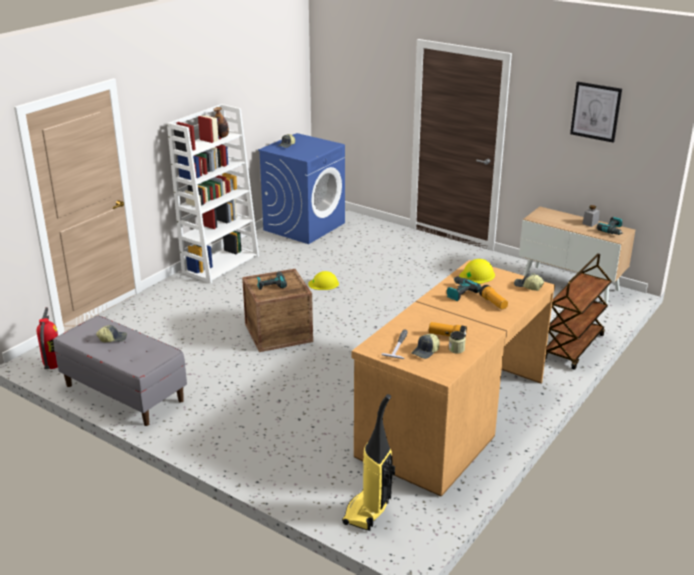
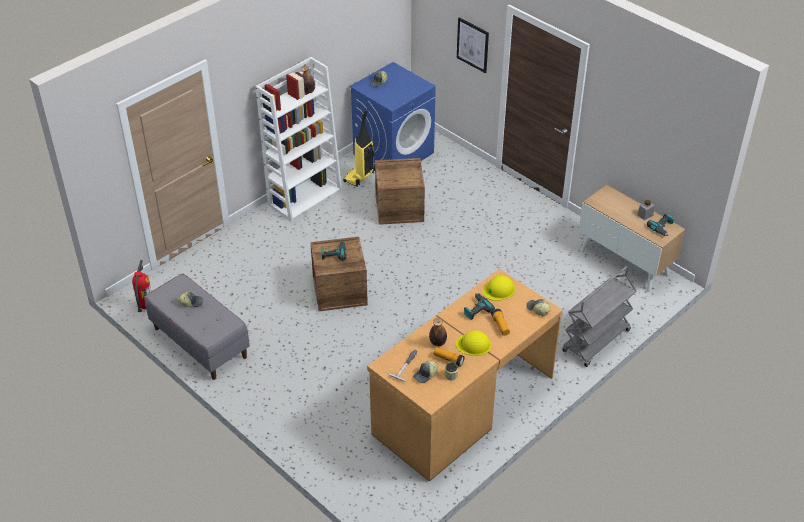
camera: 10 degrees right, 15 degrees up
(323, 264) = (399, 208): none -> crate
(324, 284) = (393, 234): yellow hard hat -> yellow hard hat (473, 344)
(368, 512) = (369, 487): vacuum cleaner -> vacuum cleaner (360, 177)
(428, 323) = (437, 343): none -> bottle
(573, 348) = (596, 341): brown cart -> grey cart
(595, 111) = (658, 118): picture -> picture (473, 45)

